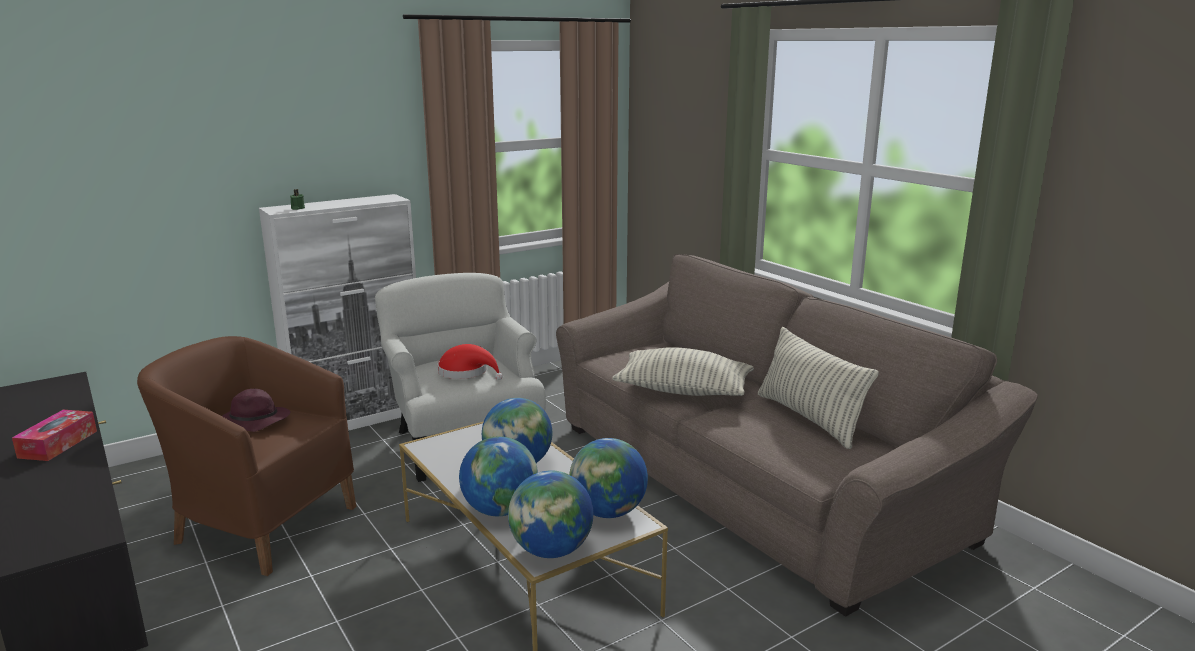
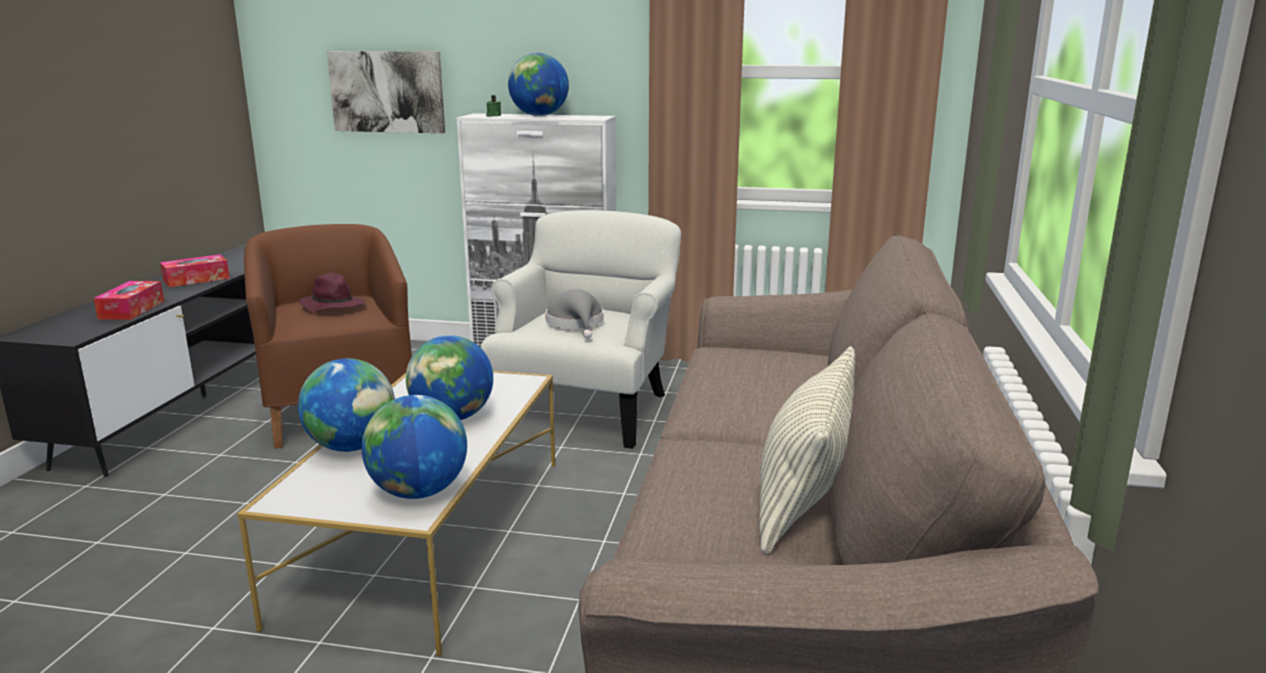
camera: 45 degrees right, 0 degrees up
(78, 492) = (132, 310): none -> tissue box
(152, 197) = (387, 91): none -> picture
(466, 372) = (576, 323): red hat -> grey hat
(551, 550) = (304, 498): globe -> globe (539, 116)
(683, 391) = (726, 408): pillow -> none

